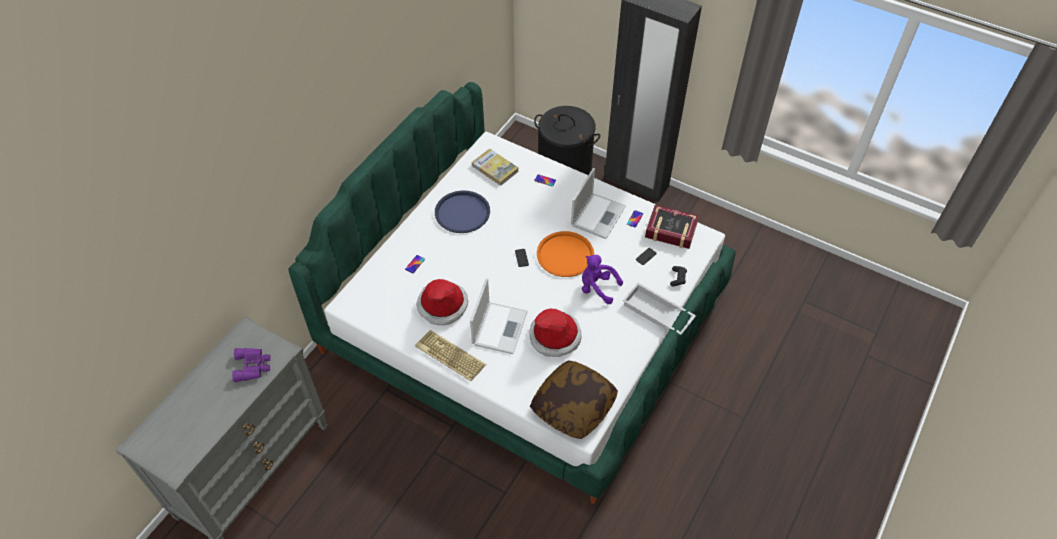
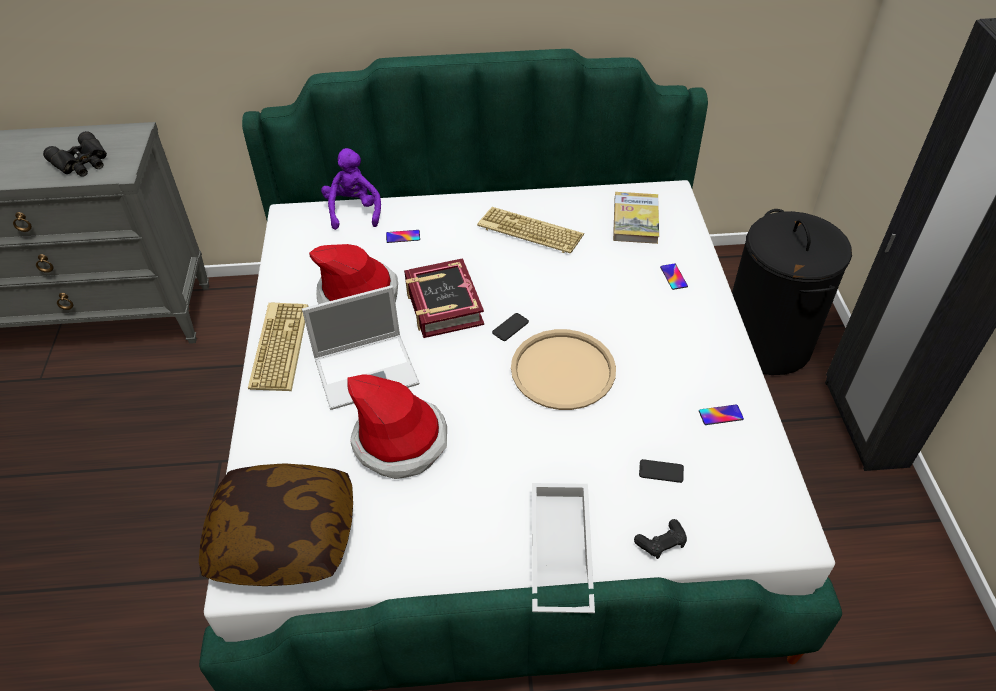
camera: 55 degrees right, 5 degrees down
(253, 366) = (82, 162): purple binoculars -> black binoculars
(462, 212) = (528, 232): blue tray -> keyboard
(565, 255) = (562, 370): orange tray -> beige tray
(597, 288) = (537, 442): purple plush toy -> purple plush toy (354, 211)
(598, 215) = (678, 367): laptop -> none
(671, 230) = (750, 476): book -> book (443, 305)

